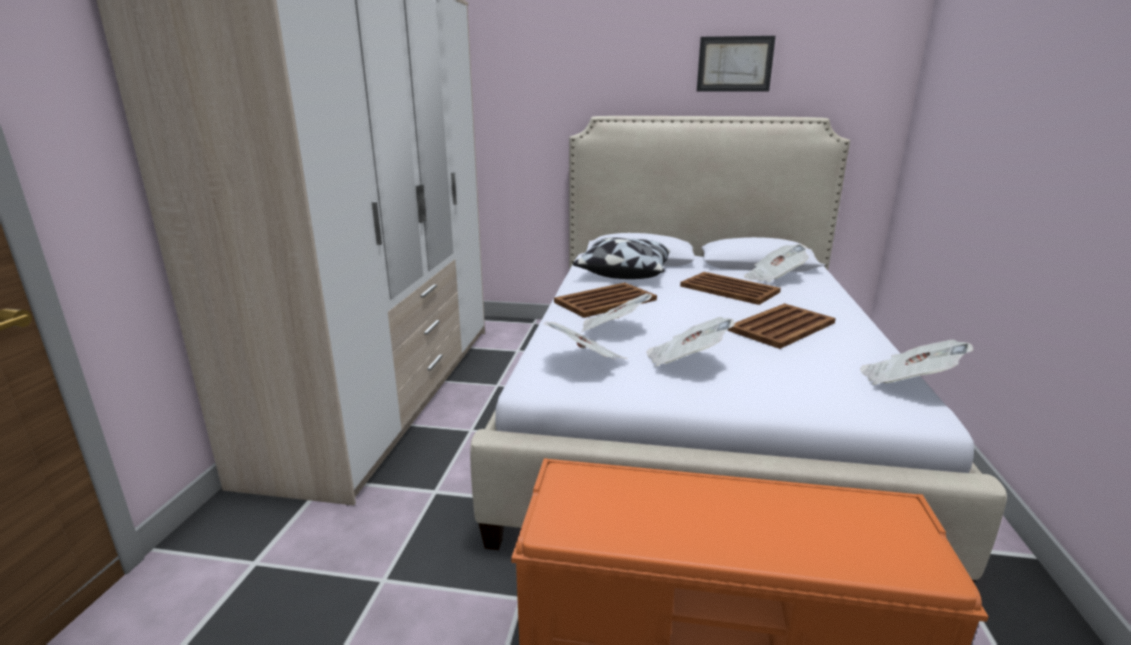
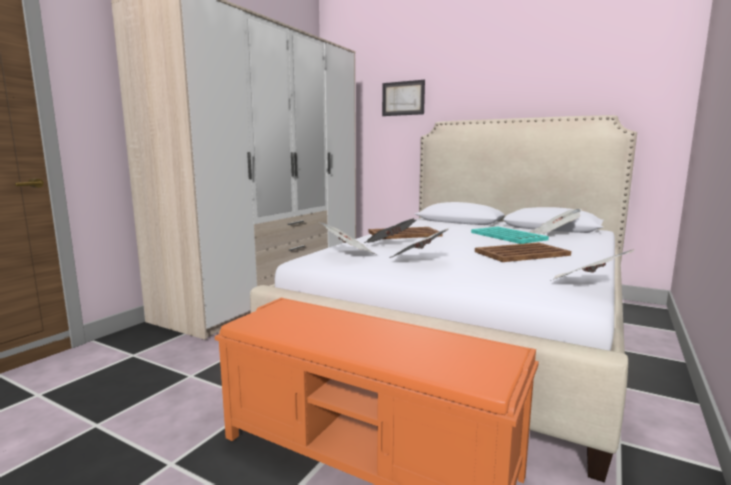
camera: 20 degrees right, 10 degrees down
(624, 272) = (439, 225): pillow -> none
(730, 289) = (508, 236): brown tray -> turquoise tray
(734, 64) = (541, 80): picture -> picture (403, 98)

